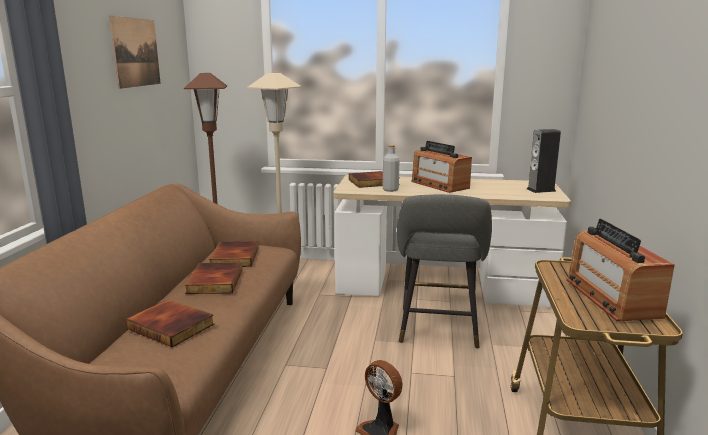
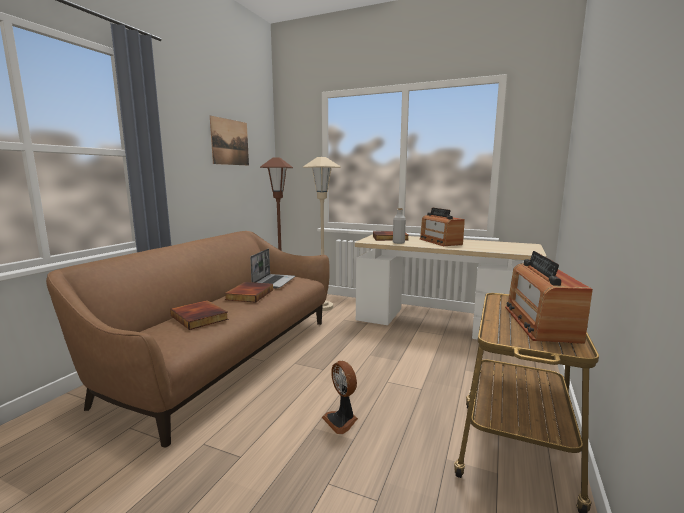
camera: 15 degrees right, 5 degrees down
(233, 257) = (274, 282): book -> laptop
(438, 330) = (424, 354): grey stool -> none
(541, 190) = (524, 248): speaker -> none

